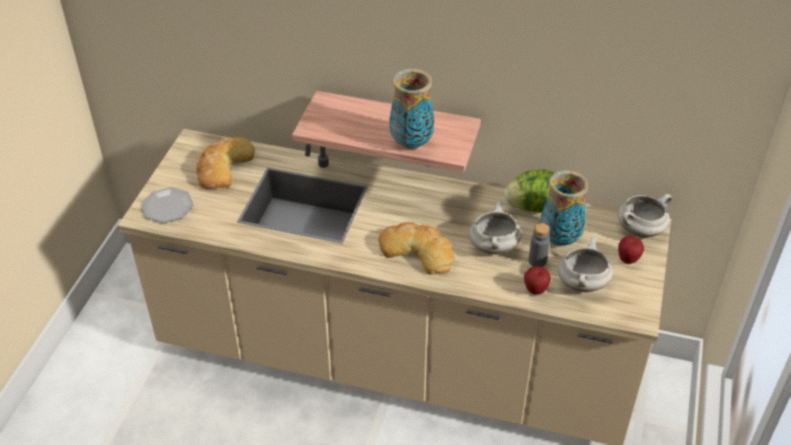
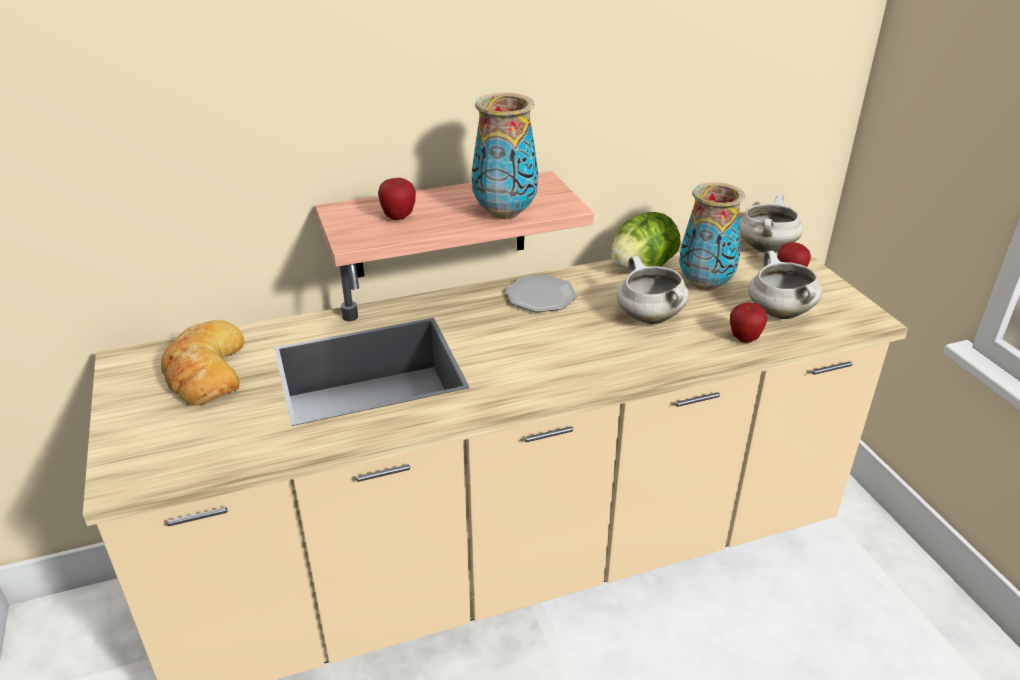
camera: 35 degrees left, 10 degrees down
(168, 207) = (158, 452): plate -> plate (541, 296)
(350, 120) = (398, 217): none -> apple
(418, 251) = (573, 356): bread -> none
(537, 261) = (710, 312): grey bottle -> none

